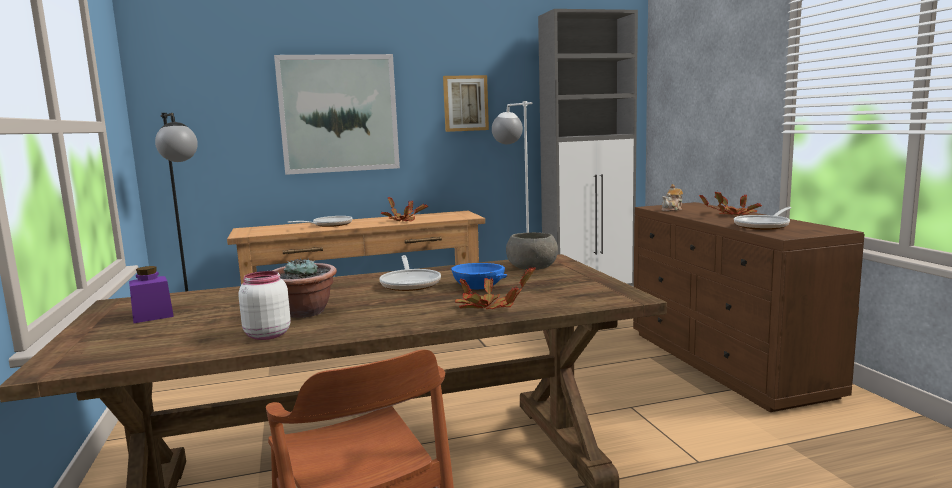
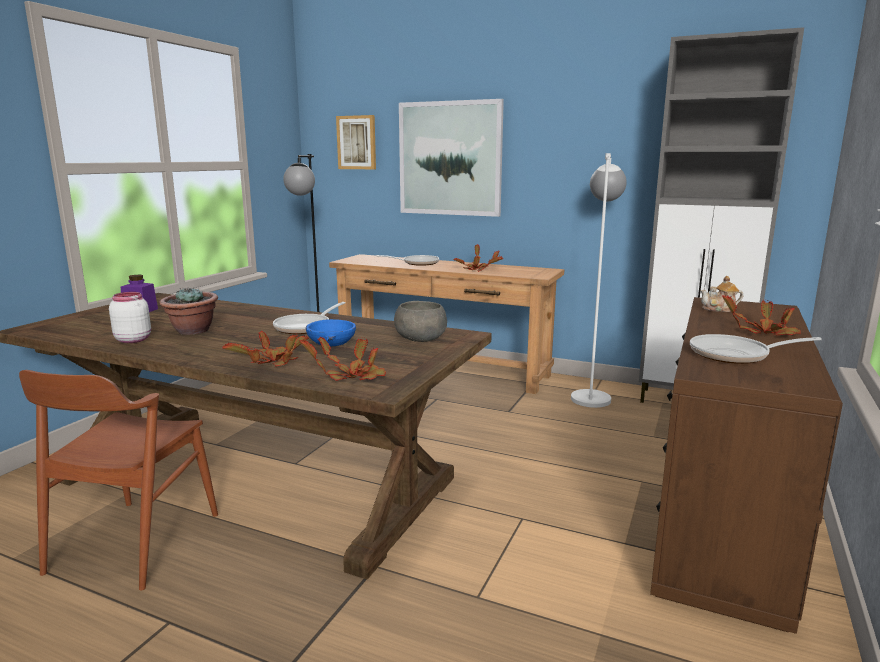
camera: 40 degrees right, 5 degrees up
(465, 103) = (576, 152): picture -> picture (357, 142)
(579, 298) = (351, 376): none -> potted plant

